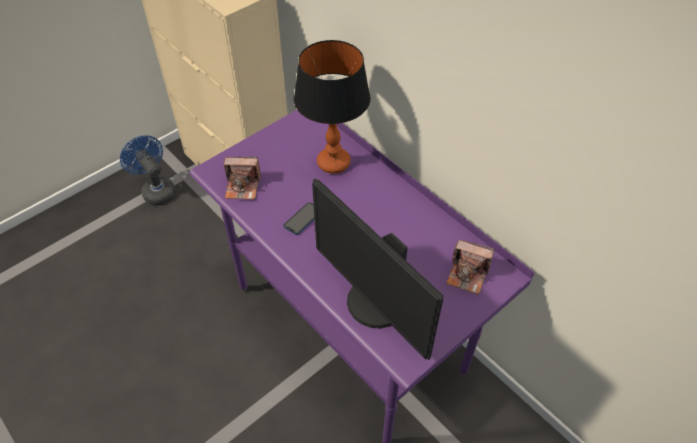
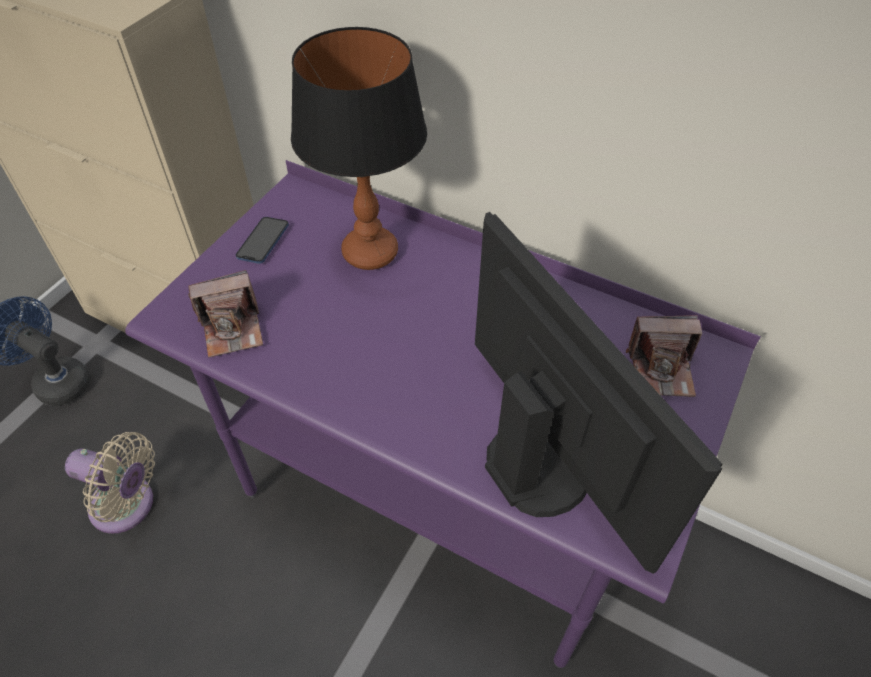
camera: 20 degrees left, 0 degrees up
(173, 274) = (128, 506): none -> beige fan
(303, 219) = (359, 355): phone -> phone (263, 241)
(374, 304) = (543, 464): monitor -> monitor turned 150 degrees counterclockwise

